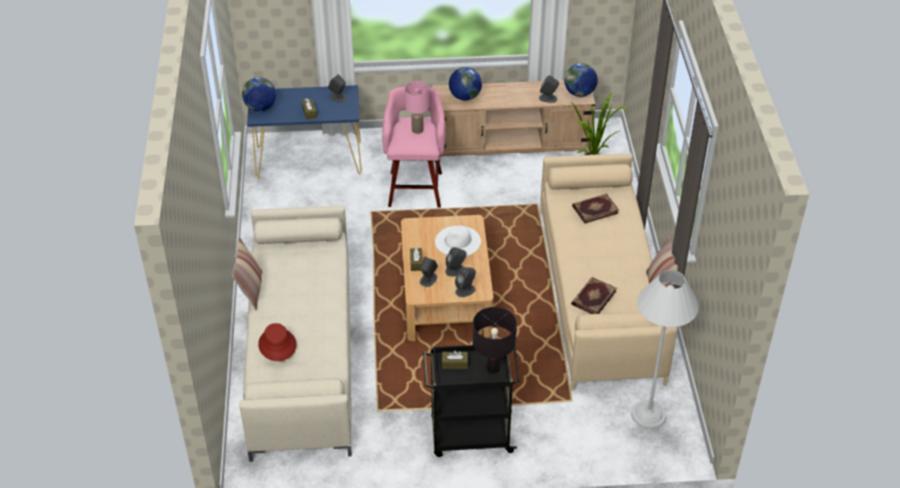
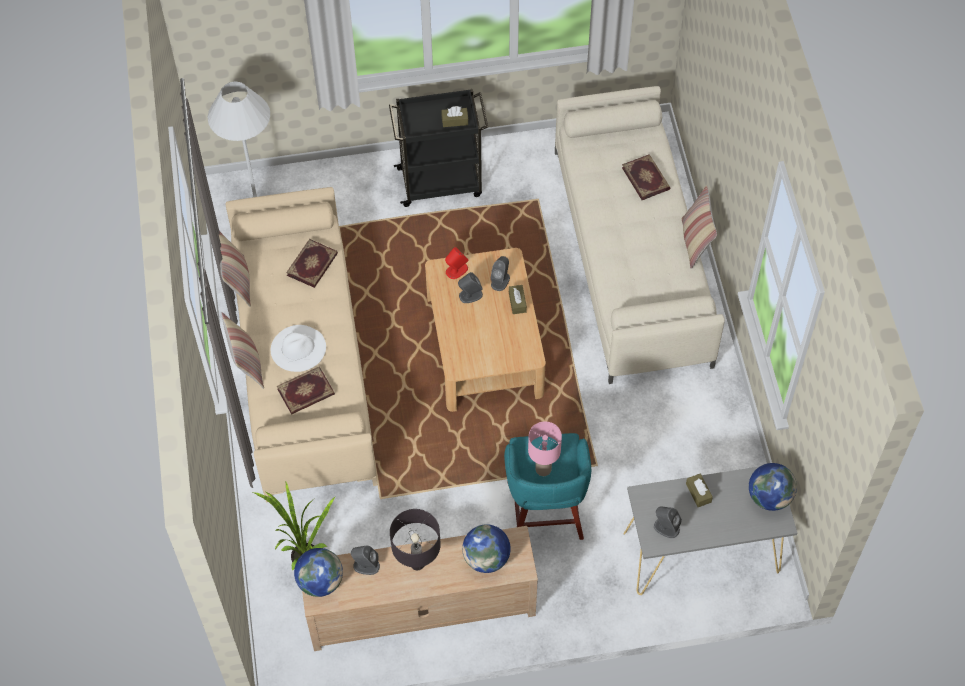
camera: 175 degrees right, 15 degrees up
(277, 345) = (646, 178): red hat -> book
(309, 160) = (700, 552): blue console table -> grey console table
(415, 187) = (545, 513): pink stool -> turquoise stool
(458, 241) = (472, 337): white hat -> white hat (298, 348)
(465, 290) = (456, 270): grey speaker -> red speaker
(493, 368) = (416, 119): black table lamp -> black table lamp (417, 563)
(644, 231) = (247, 365): none -> pillow

